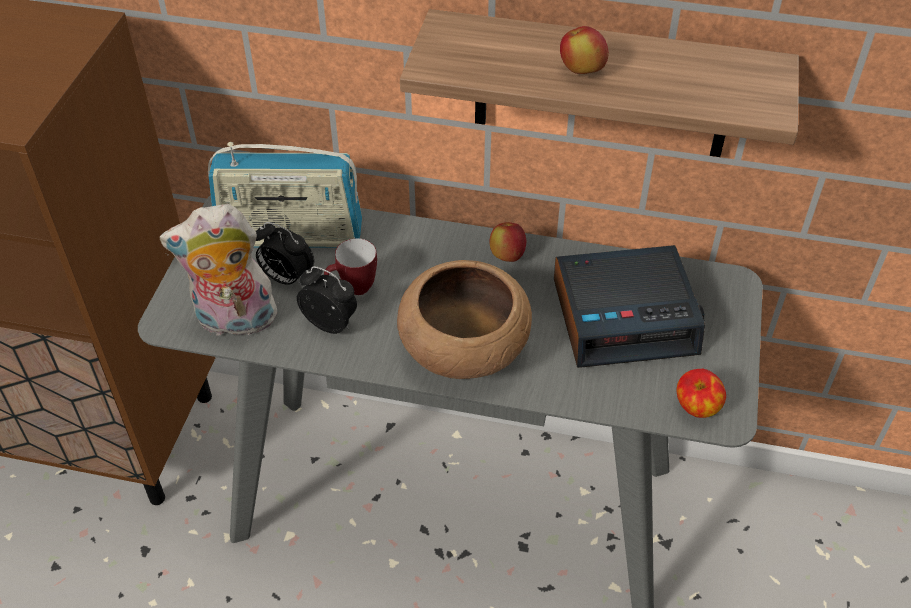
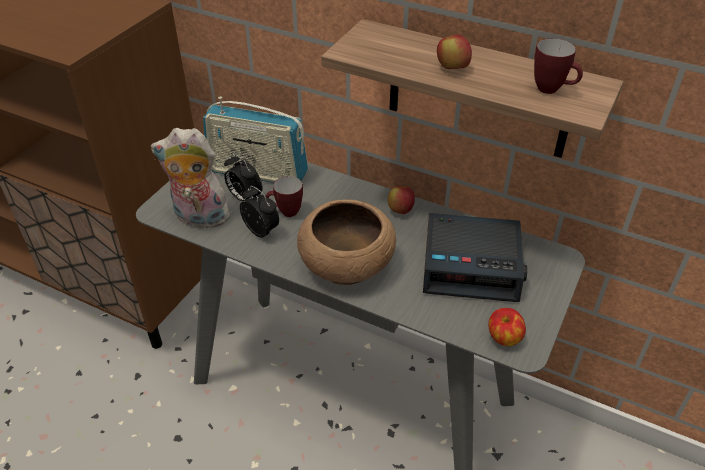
camera: 15 degrees right, 5 degrees down
(719, 83) = (553, 90): none -> mug

